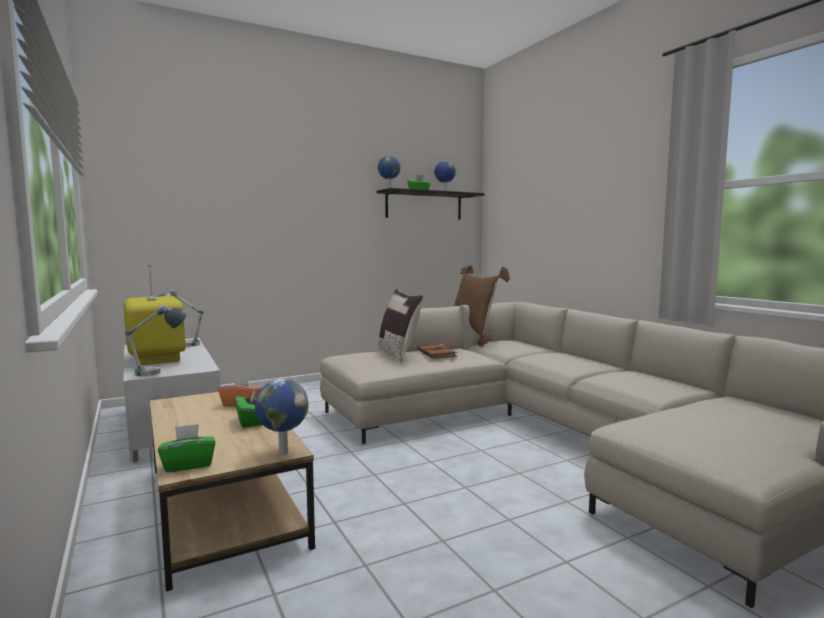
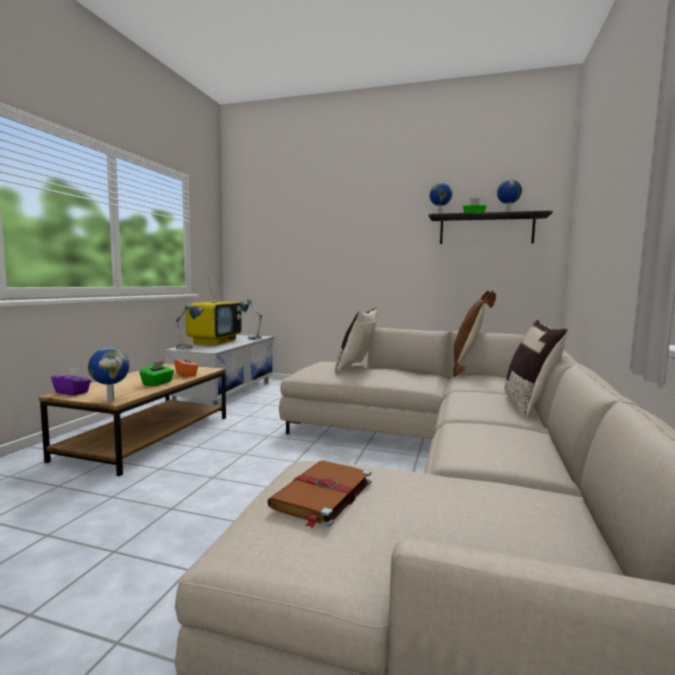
camera: 45 degrees right, 0 degrees up
(188, 465) = (72, 392): green tissue box -> purple tissue box
(437, 353) = (386, 372): brown book -> brown book (322, 495)
(582, 356) = (529, 406): none -> pillow

